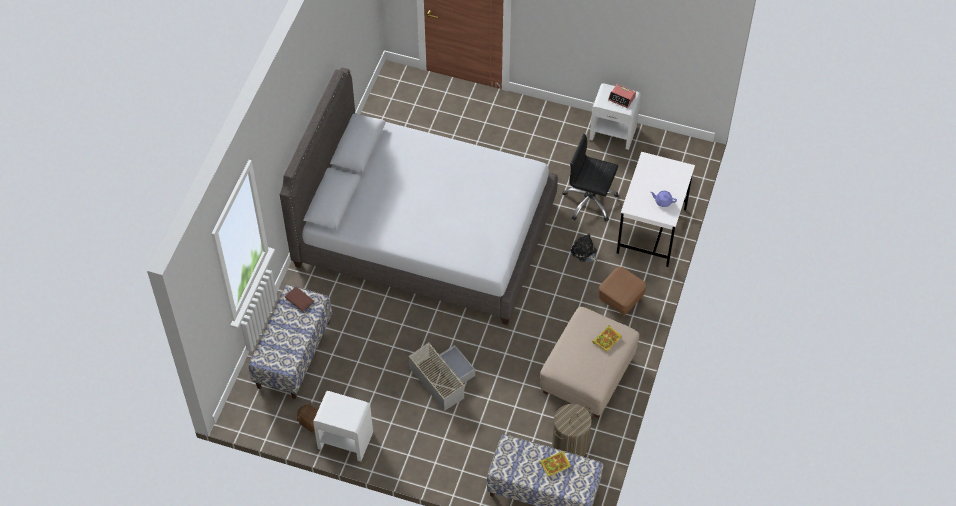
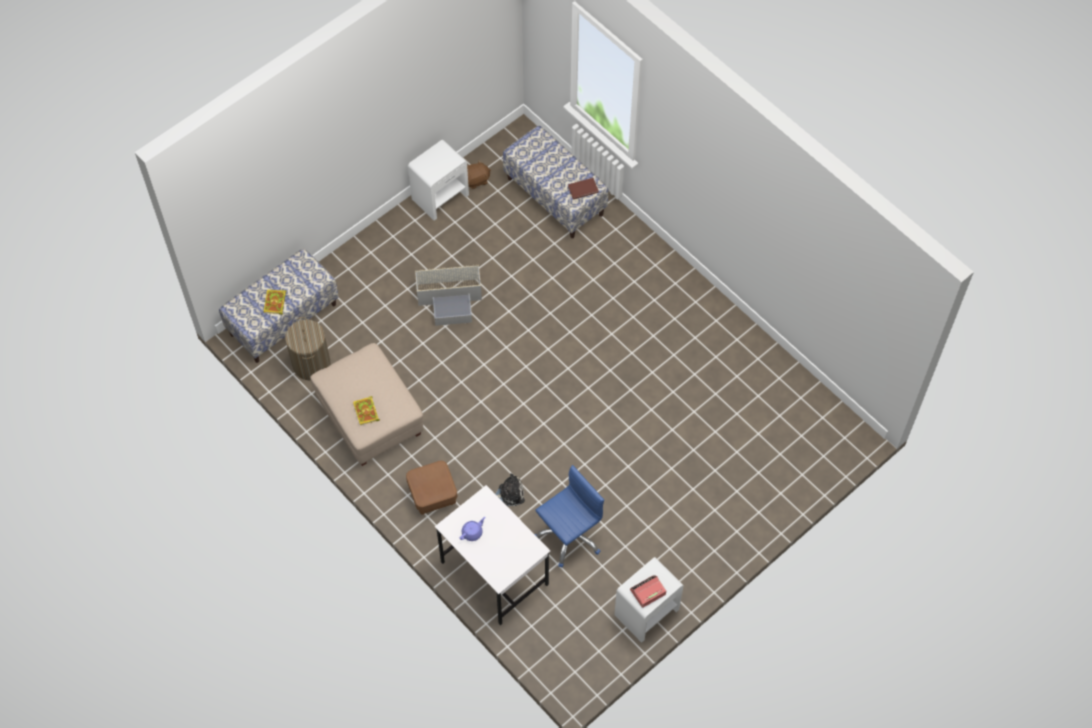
camera: 120 degrees right, 5 degrees up
(425, 234) = (623, 363): grey bed -> none
(590, 201) = (569, 535): black office chair -> blue office chair

